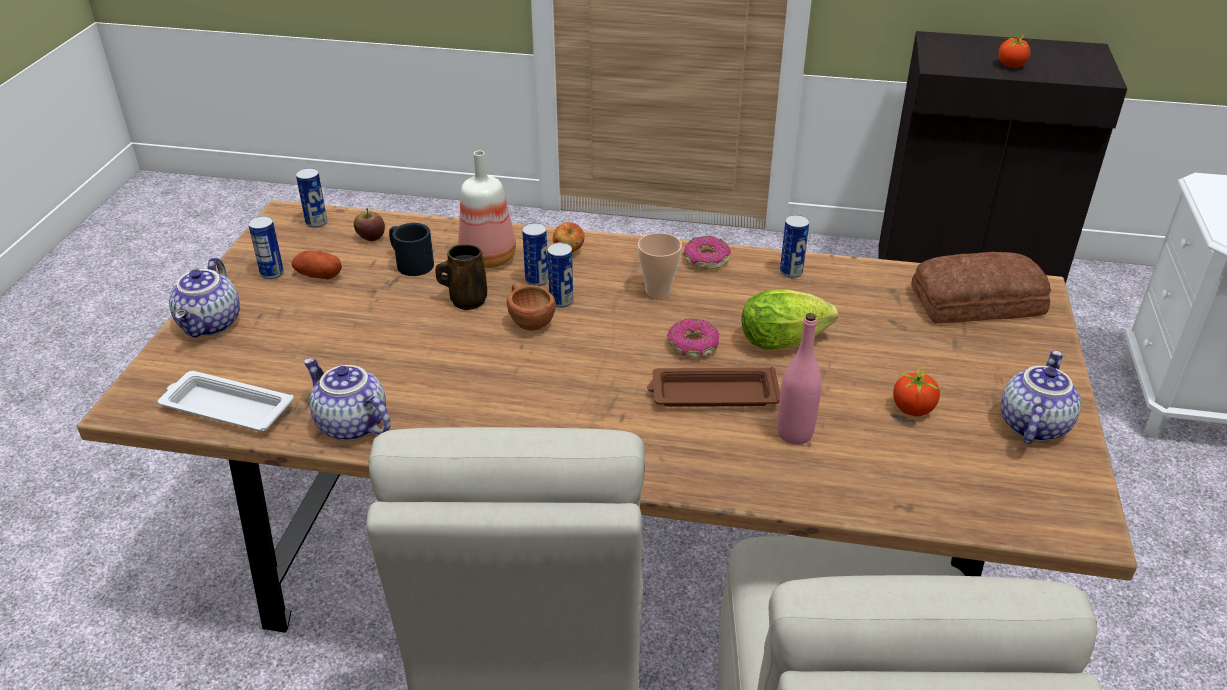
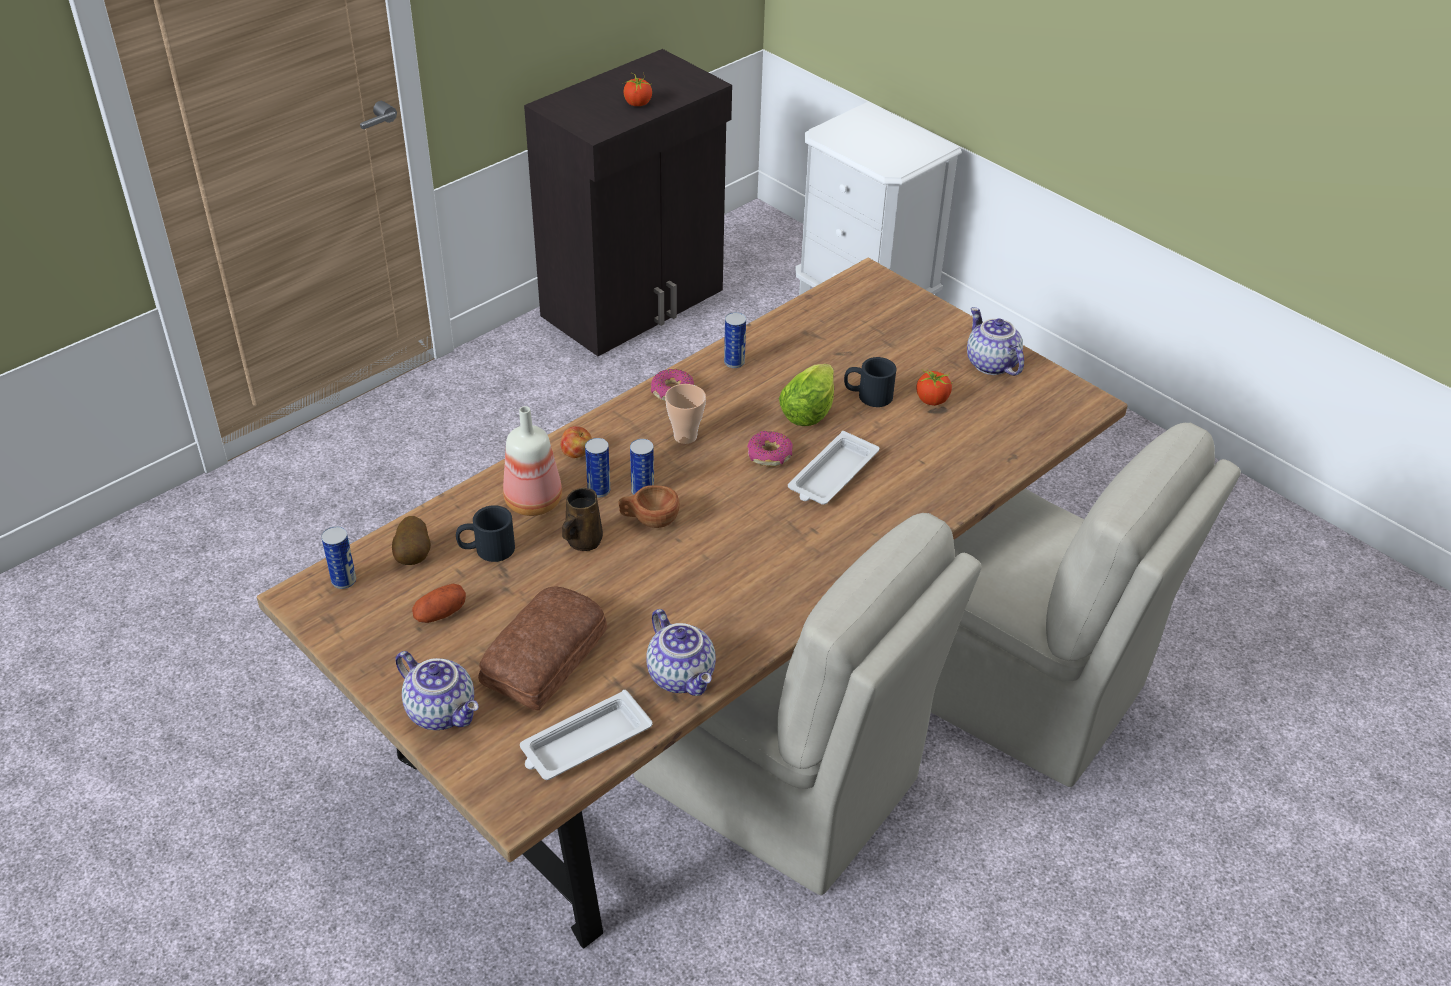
camera: 55 degrees left, 5 degrees up
(272, 273) = (401, 642): can -> none
(350, 425) = (683, 676): teapot -> teapot turned 105 degrees counterclockwise
(371, 237) = (414, 556): apple -> potato
(712, 394) = (832, 476): brown tray -> white tray
(794, 433) = (907, 462): pink bottle -> none
(858, 365) = (867, 395): none -> black mug
(979, 303) = (859, 307): bread -> bread (548, 658)

